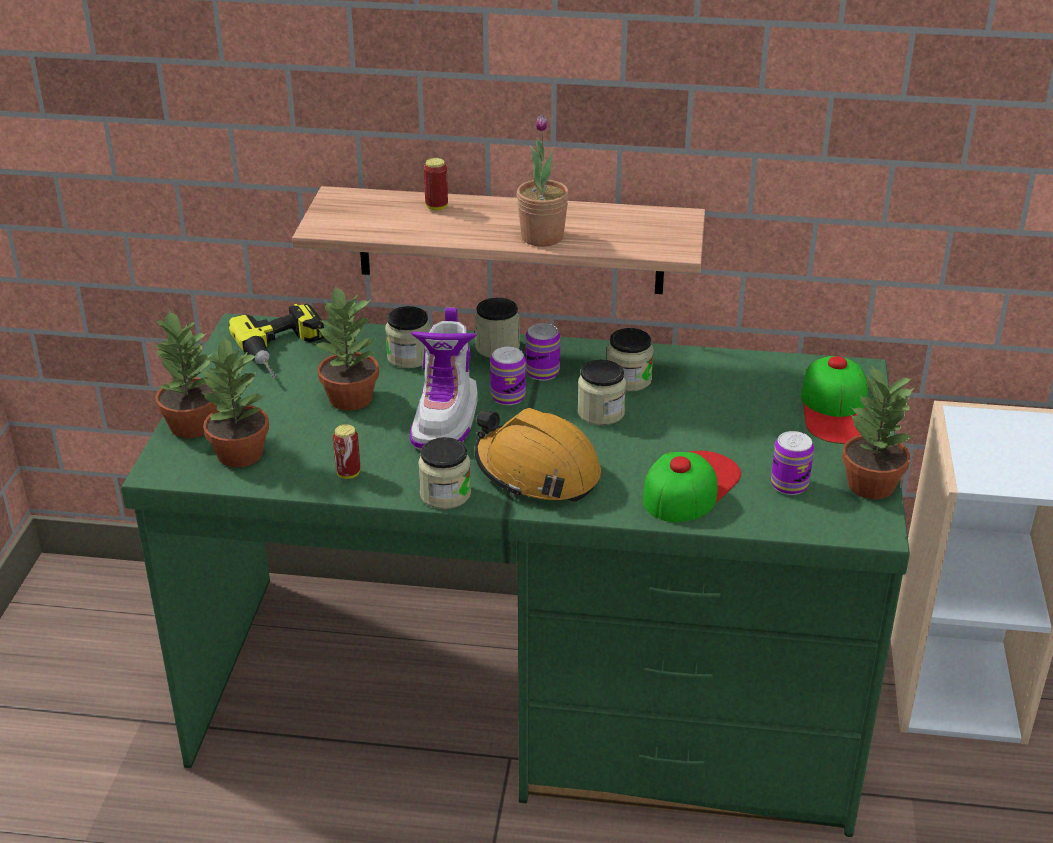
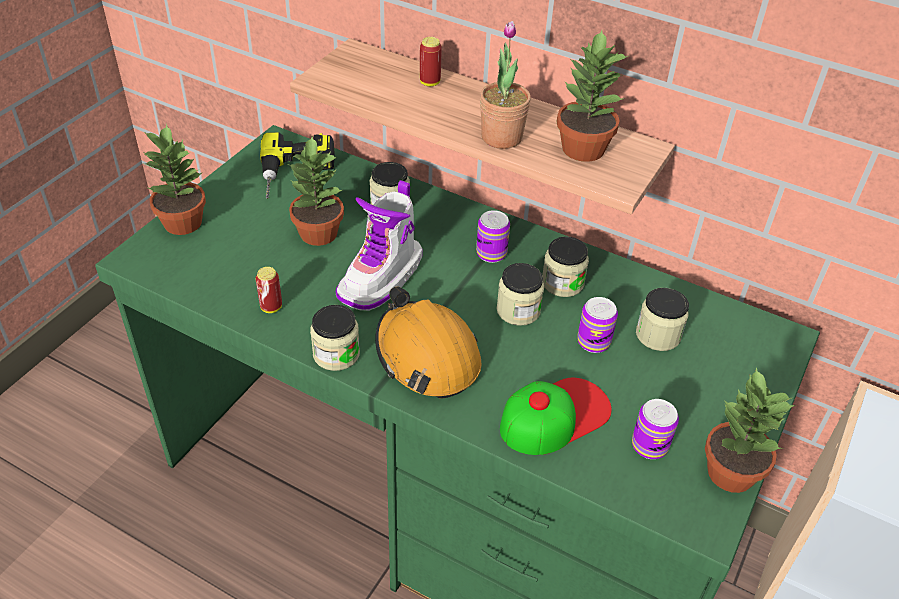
camera: 20 degrees right, 10 degrees up
(239, 455) = (200, 262): potted plant -> potted plant (582, 149)
(497, 347) = (468, 217): jar -> jar (658, 335)
(508, 396) = (447, 269): can -> can (593, 342)
(836, 409) = (741, 374): cap -> none

